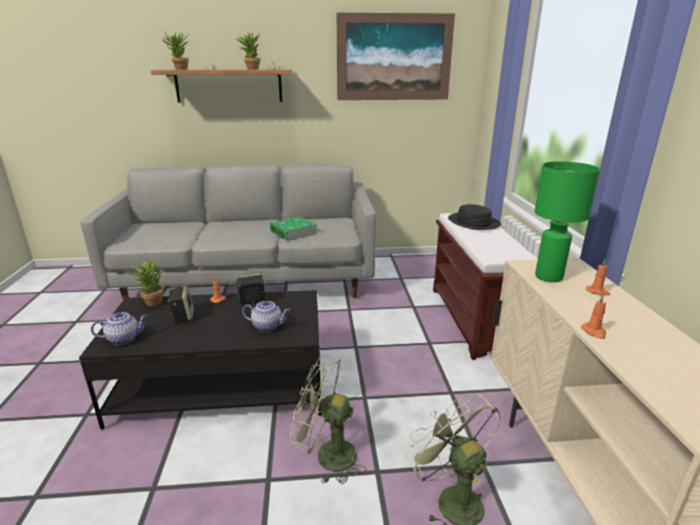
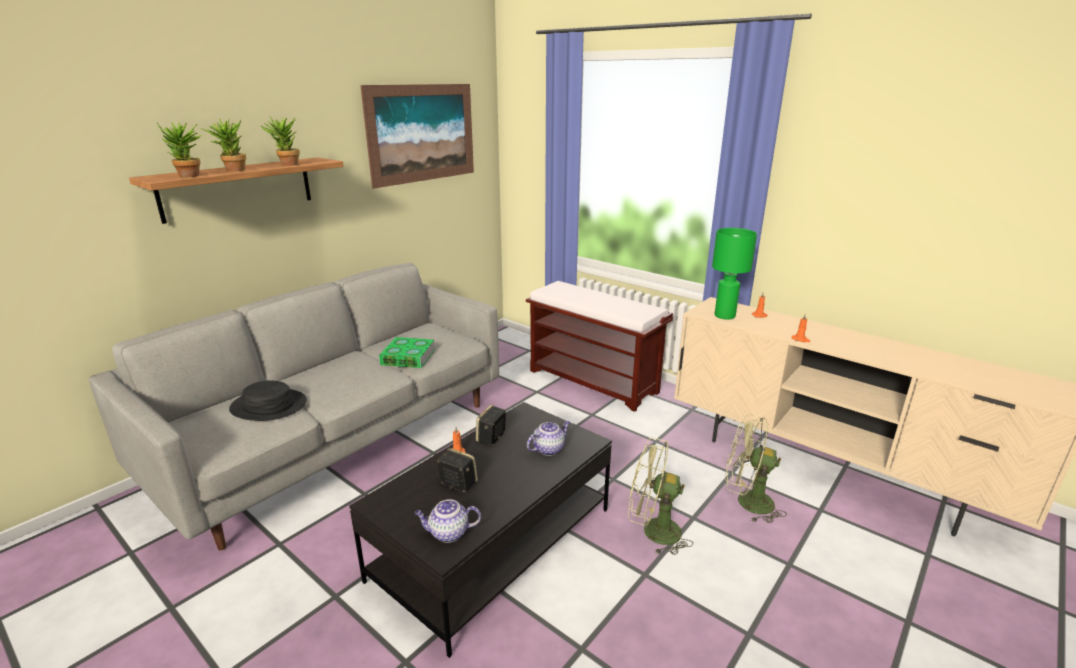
camera: 45 degrees left, 0 degrees up
(124, 338) = (448, 533): teapot -> teapot turned 120 degrees counterclockwise
(151, 302) = (392, 491): potted plant -> potted plant (232, 170)
(327, 455) = (653, 531): green fan -> green fan turned 45 degrees clockwise
(473, 222) = (571, 292): black hat -> black hat (268, 406)

